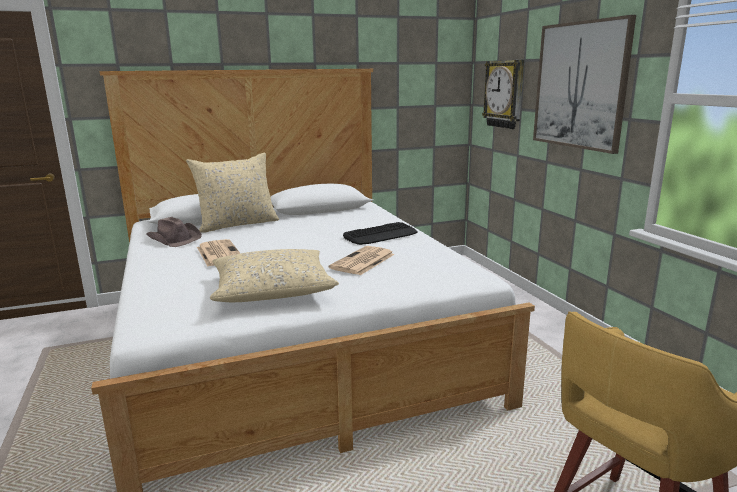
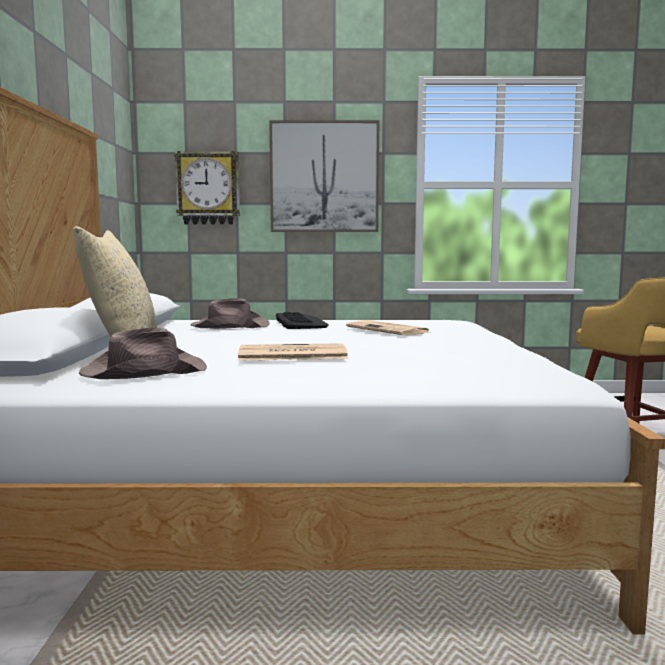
camera: 70 degrees left, 10 degrees down
(273, 290) = (455, 349): beige pillow -> none
(343, 224) = (229, 326): none -> brown hat

